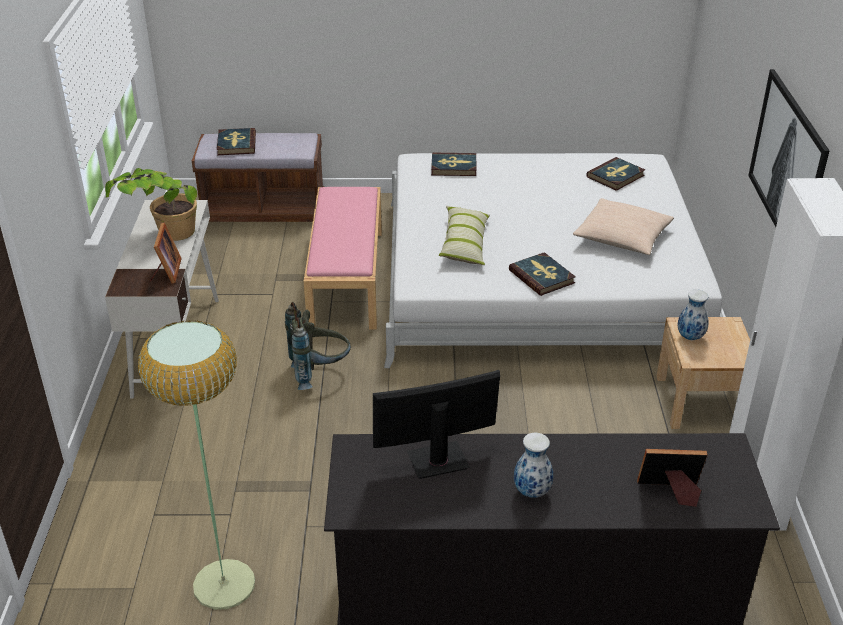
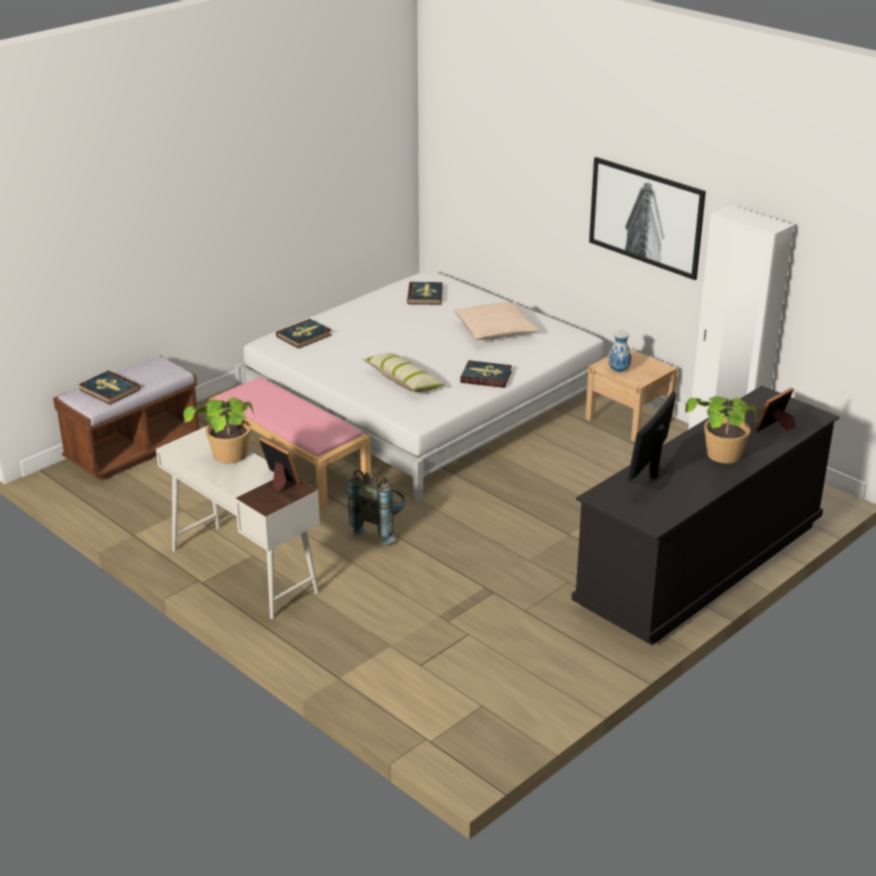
camera: 45 degrees left, 5 degrees down
(224, 585) = (531, 667): floor lamp -> none
(532, 492) = (719, 463): vase -> potted plant

